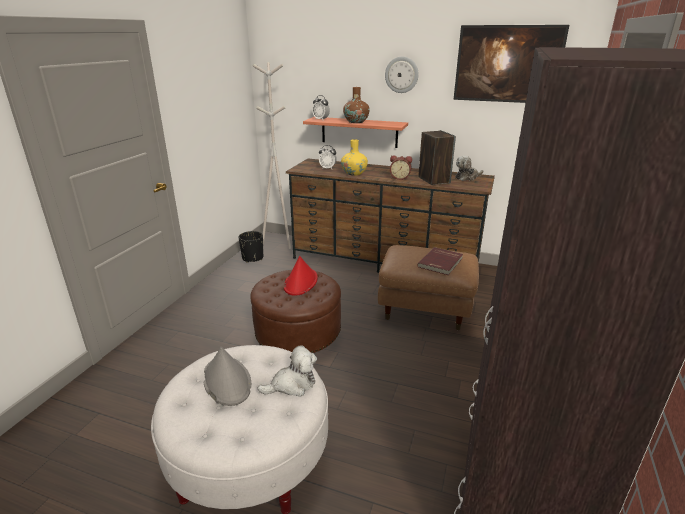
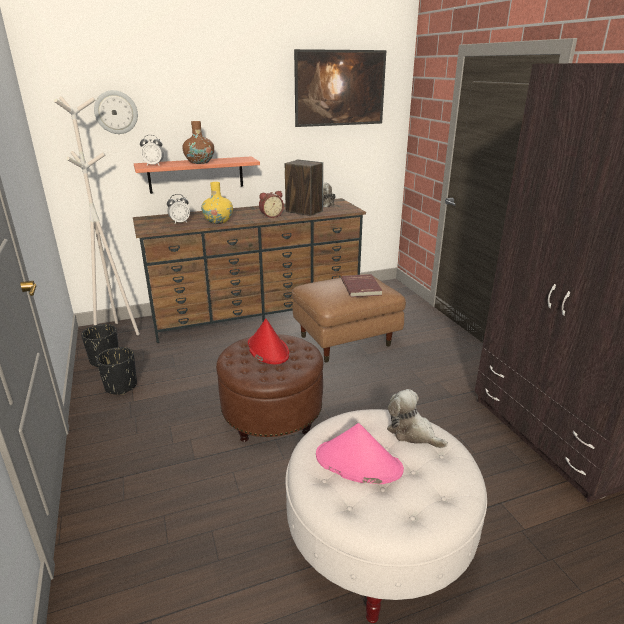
camera: 40 degrees left, 0 degrees up
(226, 381) = (358, 463): grey hat -> pink hat
(241, 278) = (121, 386): none -> black planter
(292, 384) = (412, 433): plush toy -> plush toy turned 75 degrees counterclockwise
(401, 75) = (238, 104): wall clock -> wall clock (116, 112)

